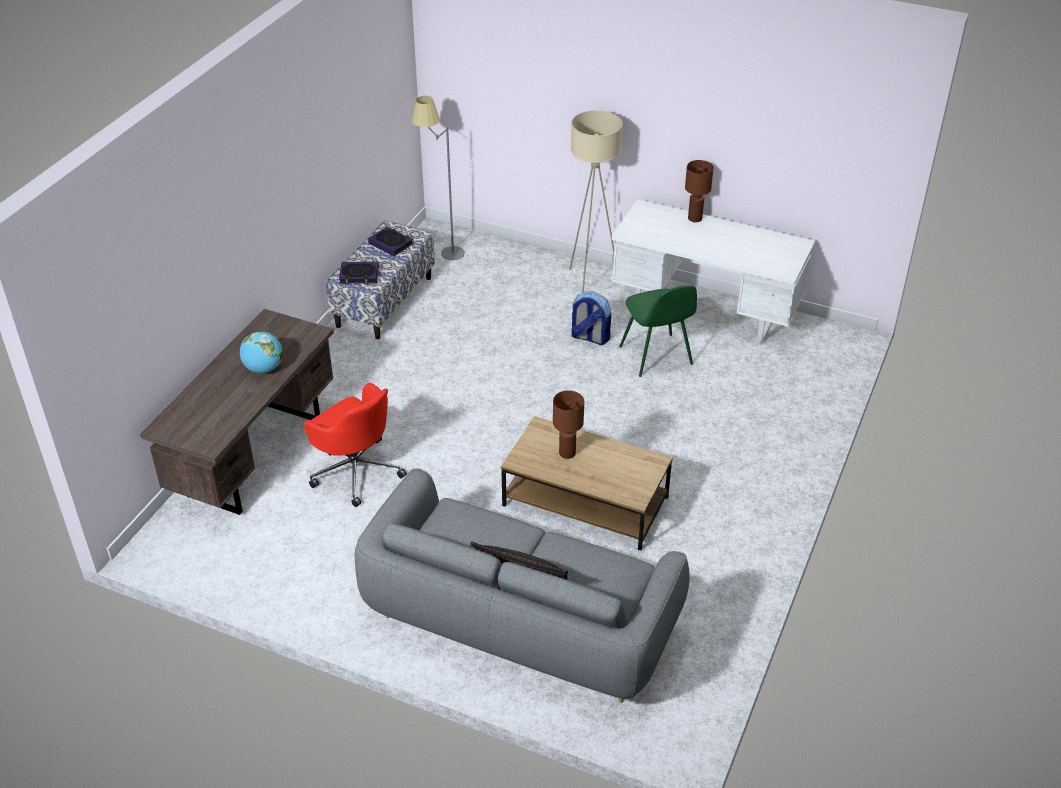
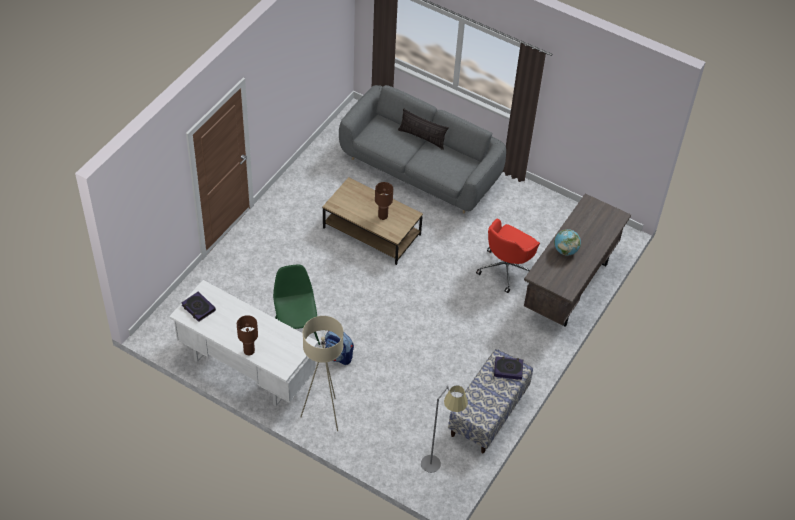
camera: 175 degrees left, 10 degrees up
(356, 470) = (506, 268): red office chair -> red office chair turned 105 degrees counterclockwise
(391, 244) = (484, 401): book -> book (198, 308)

